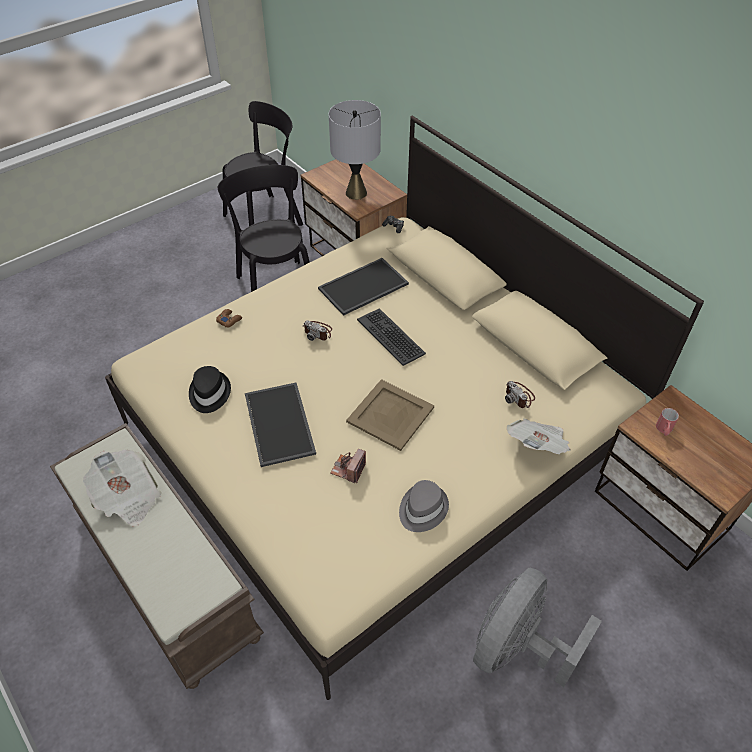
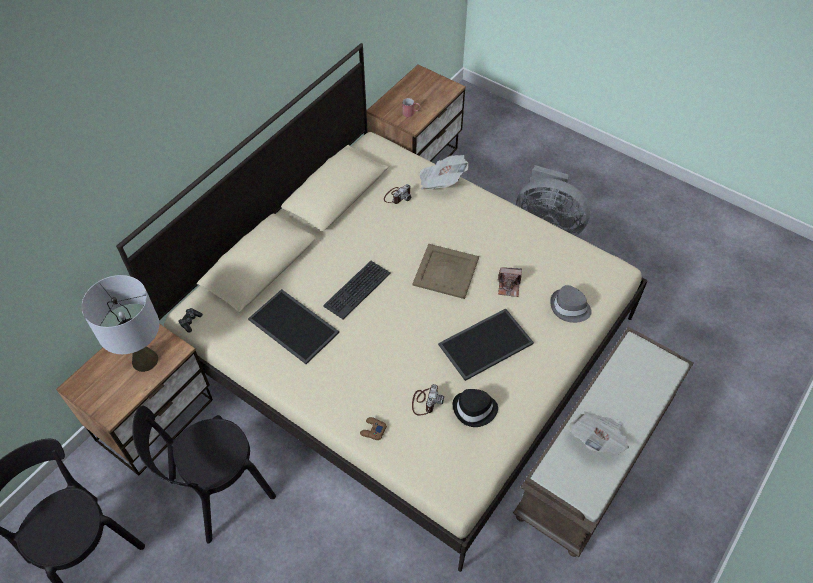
camera: 105 degrees left, 5 degrees up
(318, 332) = (367, 347): camera -> camera (425, 401)
(422, 509) = (523, 236): grey hat -> grey hat (569, 308)

